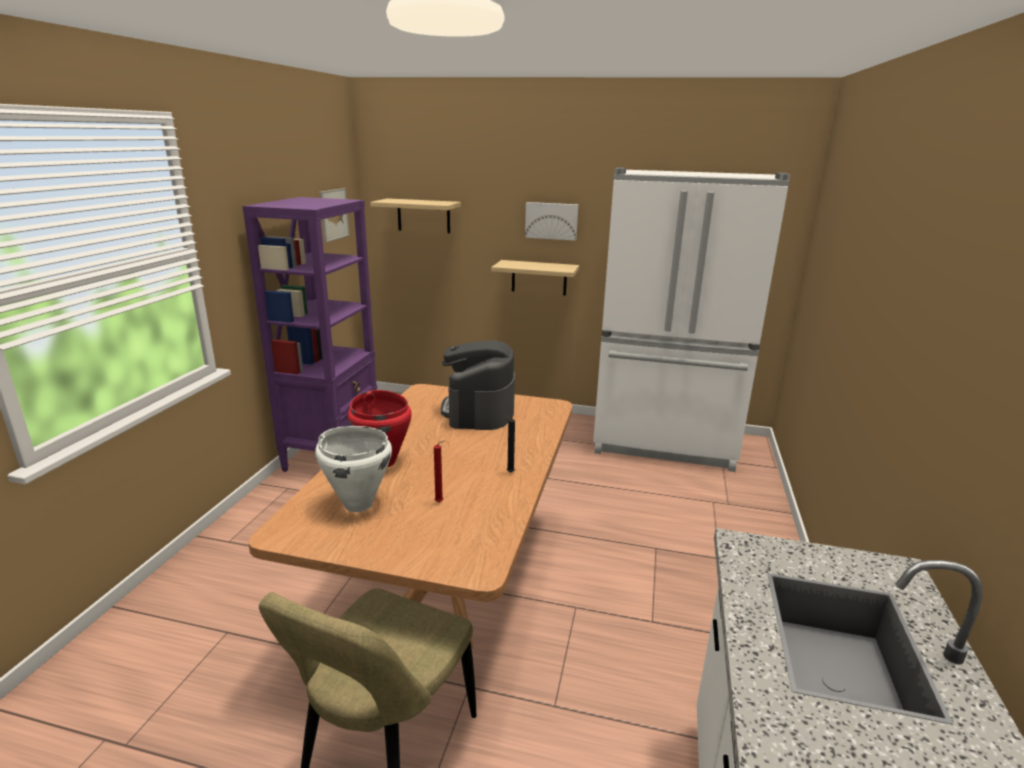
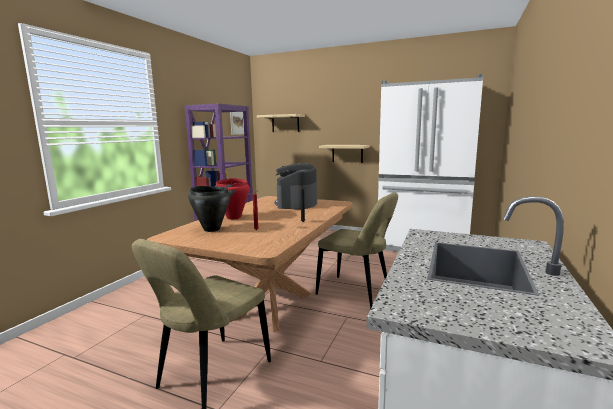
camera: 10 degrees right, 10 degrees down
(358, 504) = (211, 229): white cooking pot -> black cooking pot
(551, 220) = (353, 121): picture -> none
(580, 554) = (356, 293): none -> beige chair

